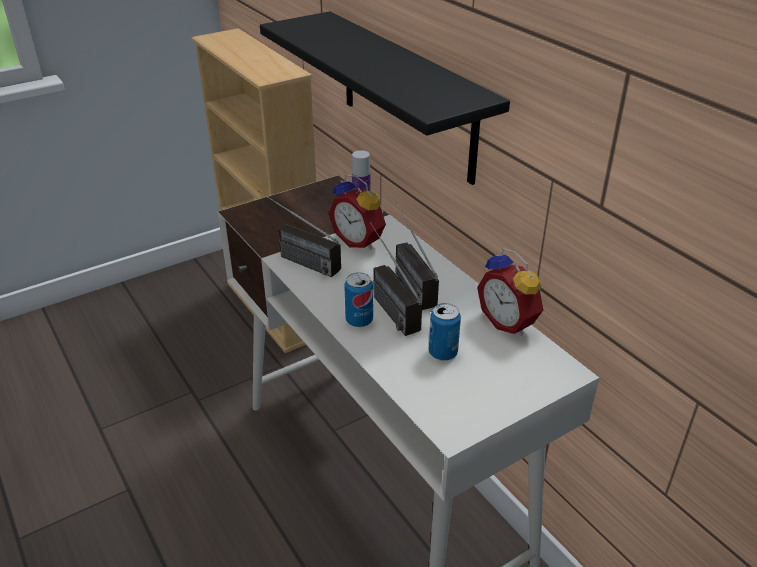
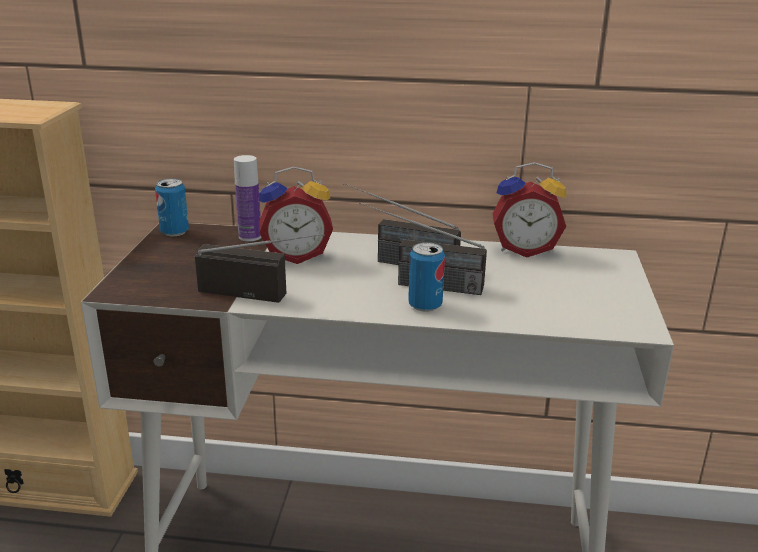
camera: 50 degrees left, 10 degrees down
(295, 258) = (265, 295): radio -> radio turned 150 degrees counterclockwise
(406, 96) = (286, 70): black shelf -> none
(443, 353) = (529, 290): can -> can (174, 232)

